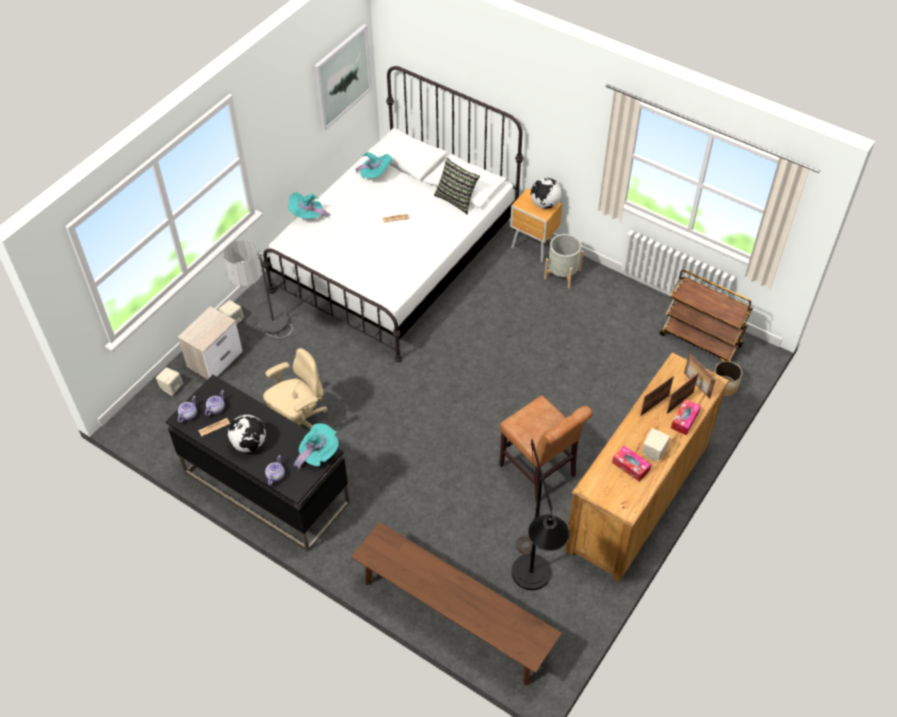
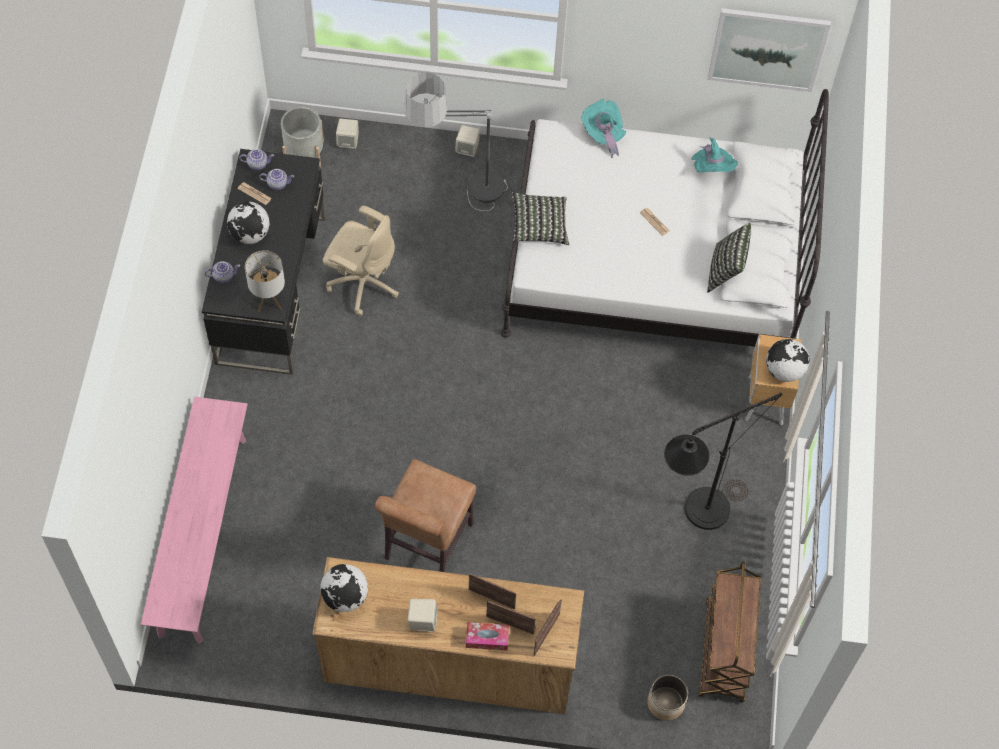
camera: 60 degrees right, 10 degrees up
(215, 359) = (407, 161): nightstand -> none
(318, 453) = (269, 300): turquoise hat -> table lamp
(356, 277) = (539, 225): none -> pillow
(453, 618) = (202, 535): brown bench -> pink bench
(533, 583) = (280, 594): black floor lamp -> black floor lamp (696, 515)
(562, 274) = (740, 451): grey planter -> grey planter (304, 154)
(611, 493) = (345, 597): none -> globe
(630, 466) = (391, 604): tissue box -> none

